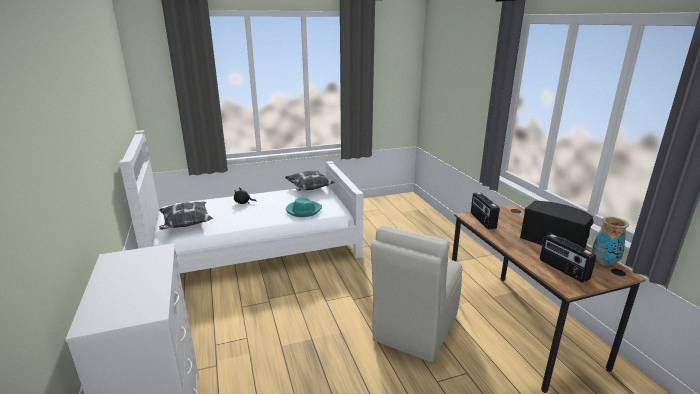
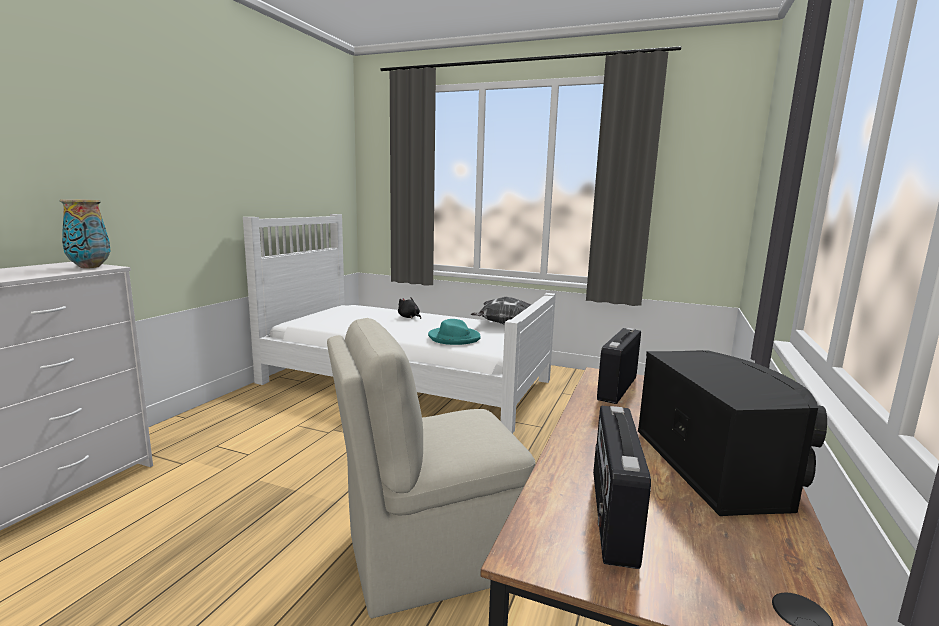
camera: 40 degrees right, 10 degrees down
(186, 225) = (321, 319): pillow -> none
(604, 262) = (792, 567): vase -> vase (90, 267)

